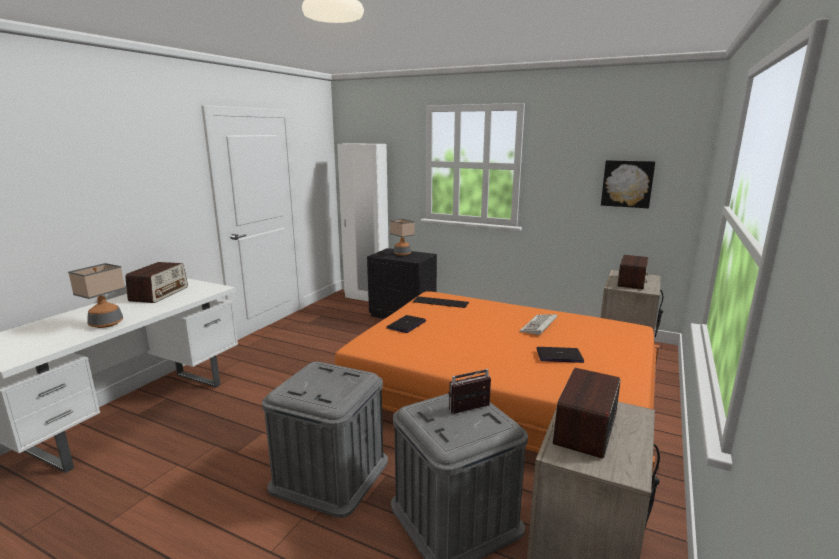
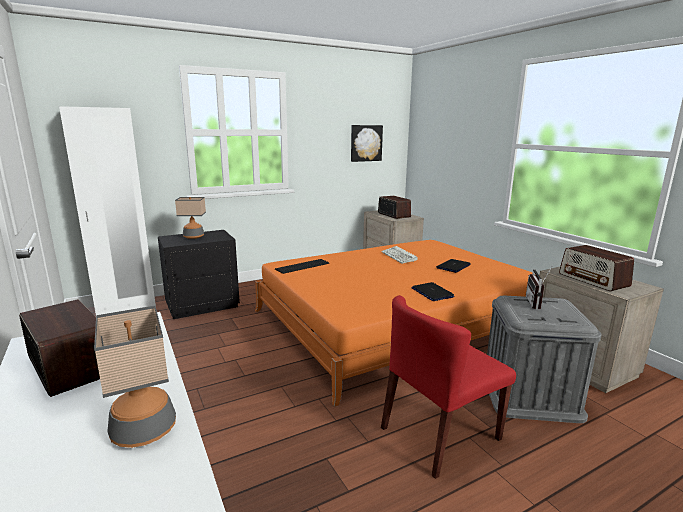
camera: 55 degrees left, 0 degrees up
(330, 474) = (439, 434): grey storage box -> red chair
(406, 325) = (329, 289): laptop -> laptop (432, 292)

